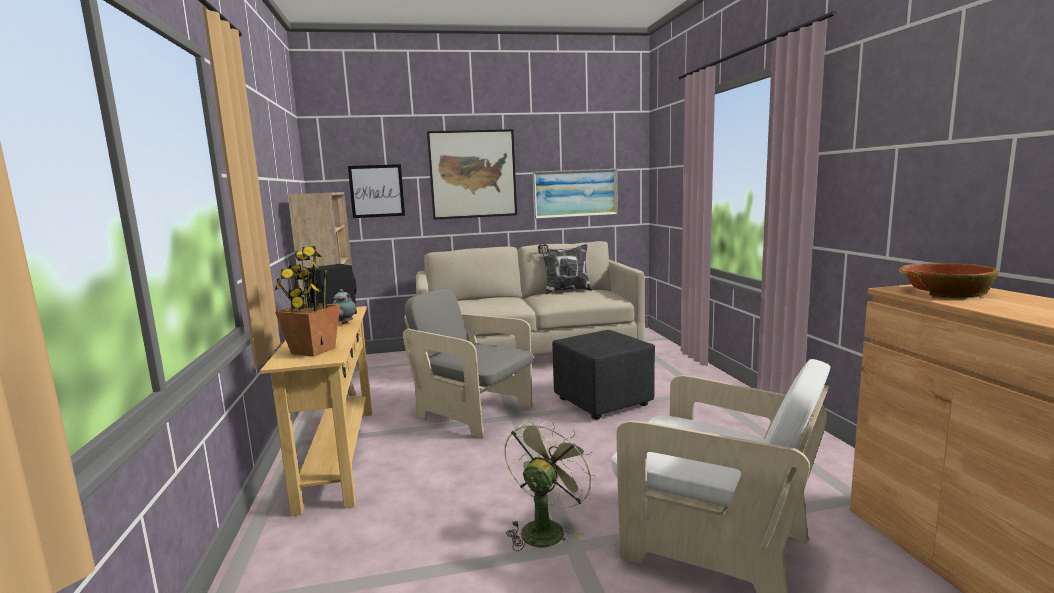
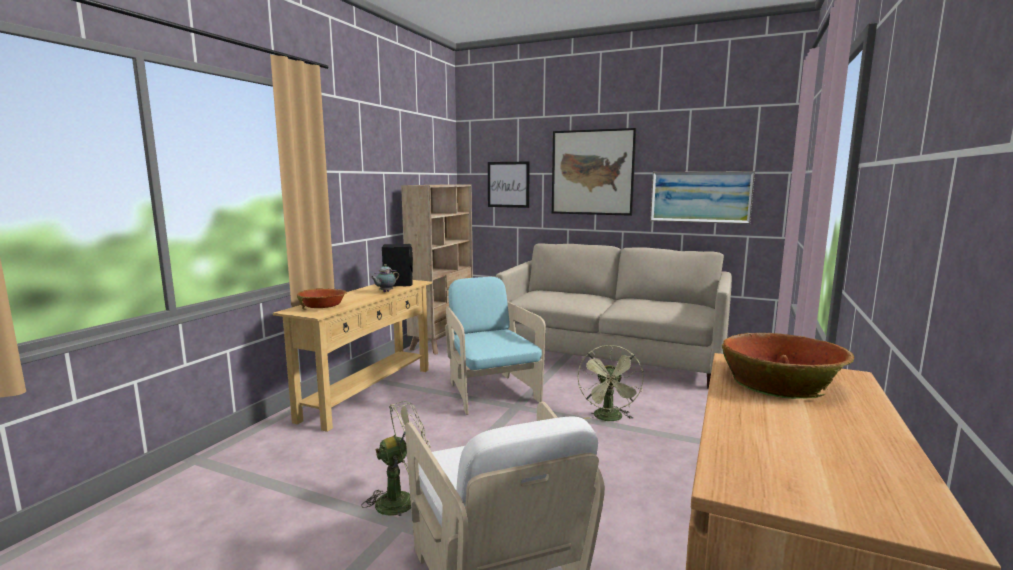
camera: 35 degrees right, 0 degrees up
(313, 351) = (323, 307): potted plant -> bowl
(473, 413) = (491, 393): grey armchair -> turquoise armchair
(565, 291) = (659, 300): pillow -> none
(603, 401) = (609, 419): black ottoman -> green fan

